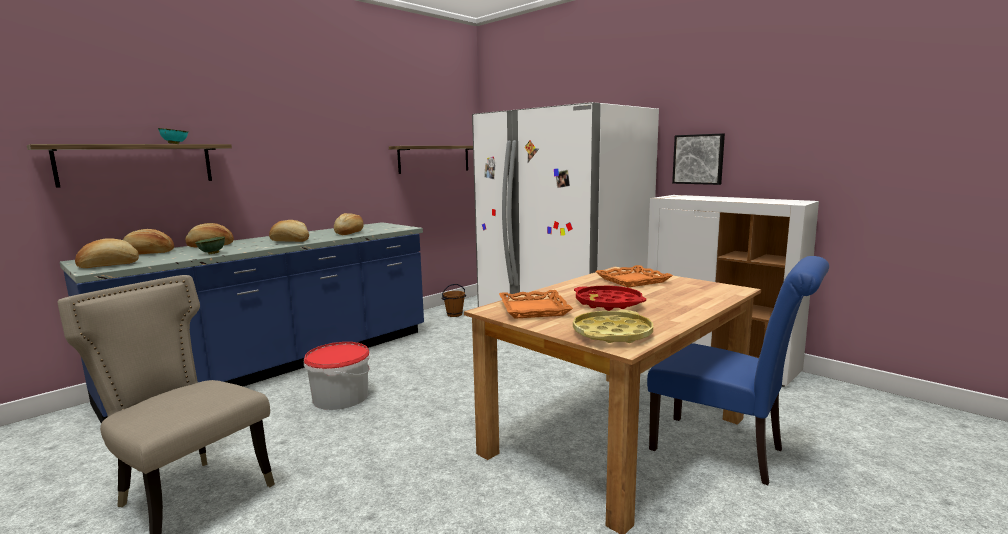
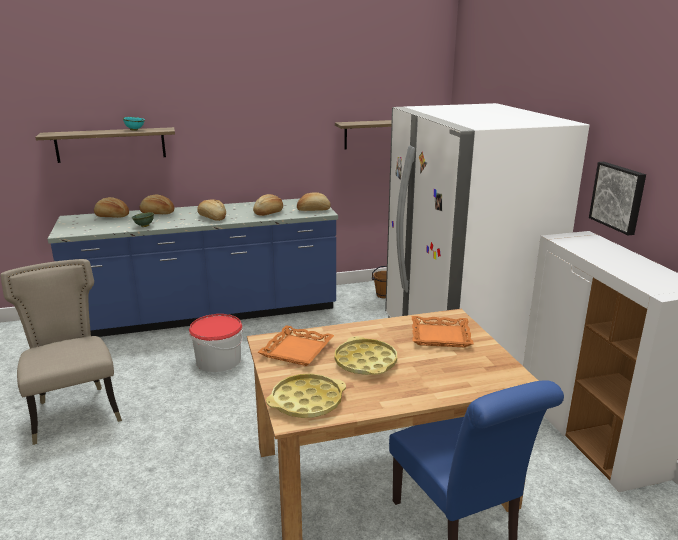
camera: 30 degrees right, 10 degrees up
(109, 265) = (75, 229): bread -> bread (313, 210)
(608, 303) = (365, 362): red tray -> yellow tray

